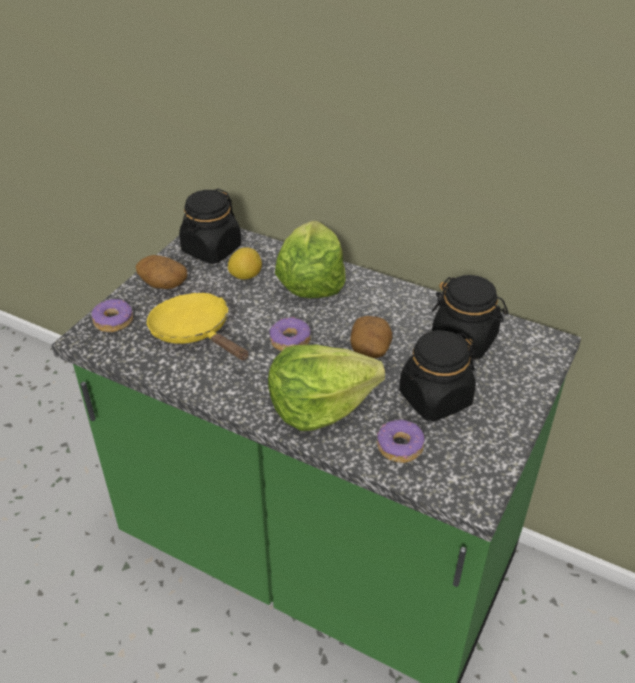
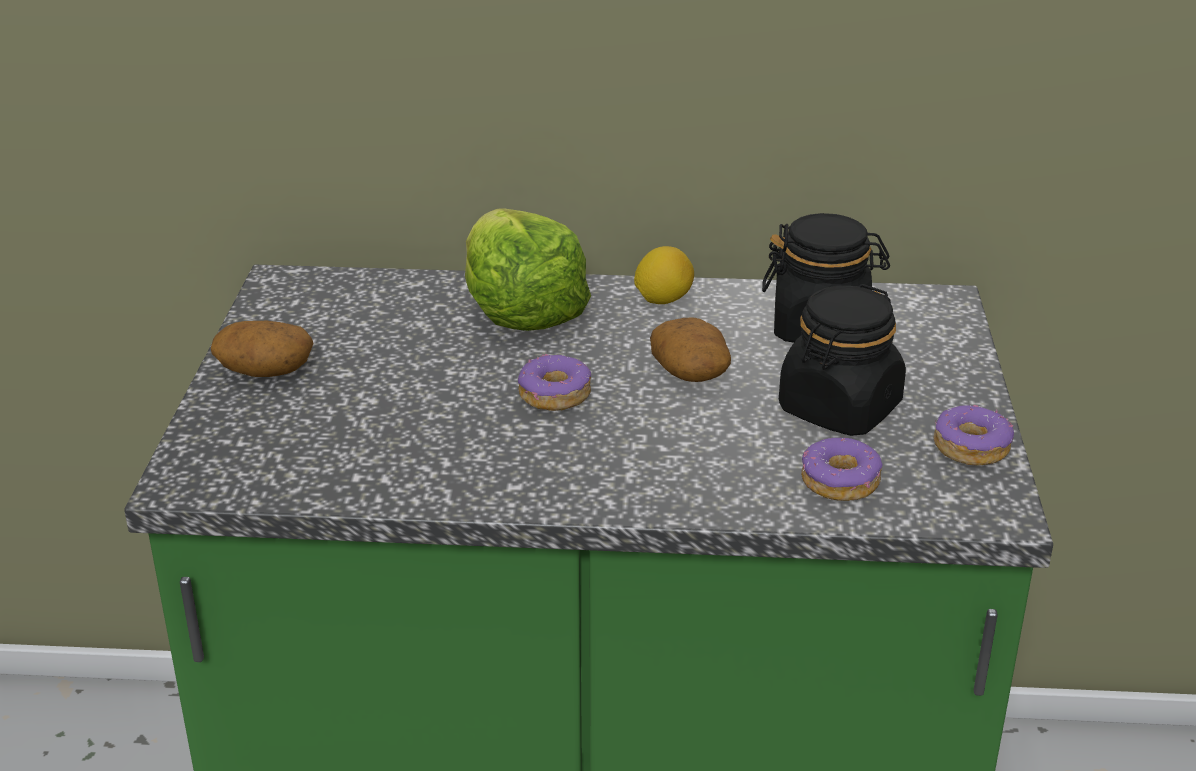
camera: 25 degrees left, 10 degrees down
(113, 321) = (218, 445): donut -> donut (970, 447)
(195, 333) = (384, 424): yellow frying pan -> none
(211, 249) = (313, 306): black jar -> none
(245, 276) = (405, 328): lemon -> lemon (663, 300)
(320, 405) = (674, 464): lettuce -> none

